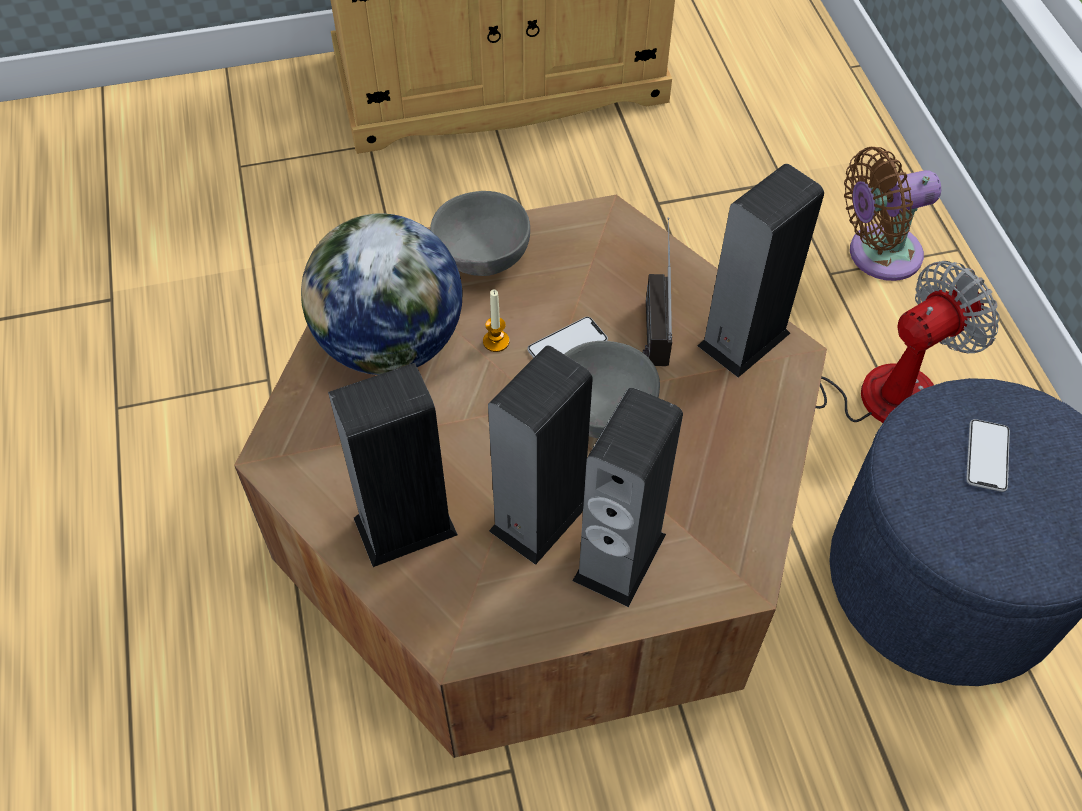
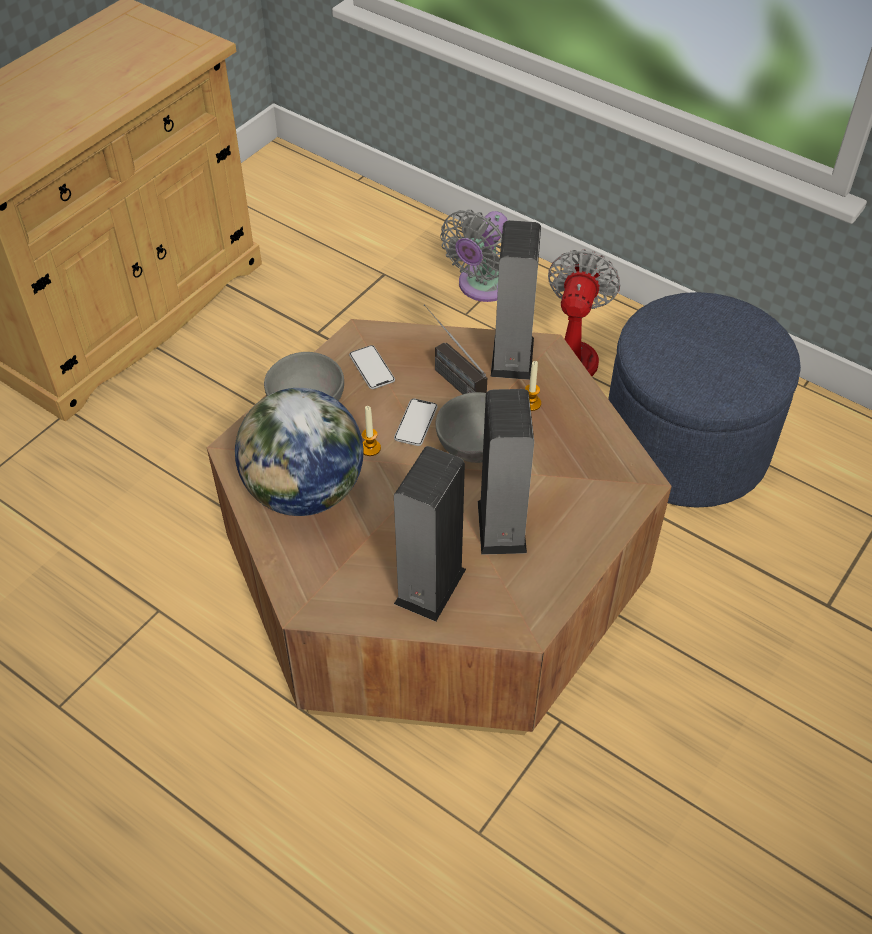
camera: 40 degrees left, 5 degrees down
(619, 557) = (567, 516): speaker -> none
(711, 404) = (531, 403): none -> candle
(877, 255) = (482, 287): brown fan -> grey fan
(987, 456) = (690, 342): phone -> phone (372, 368)

